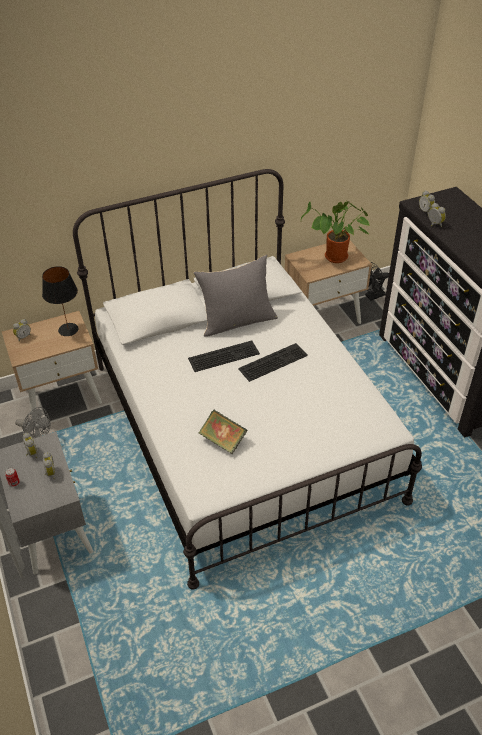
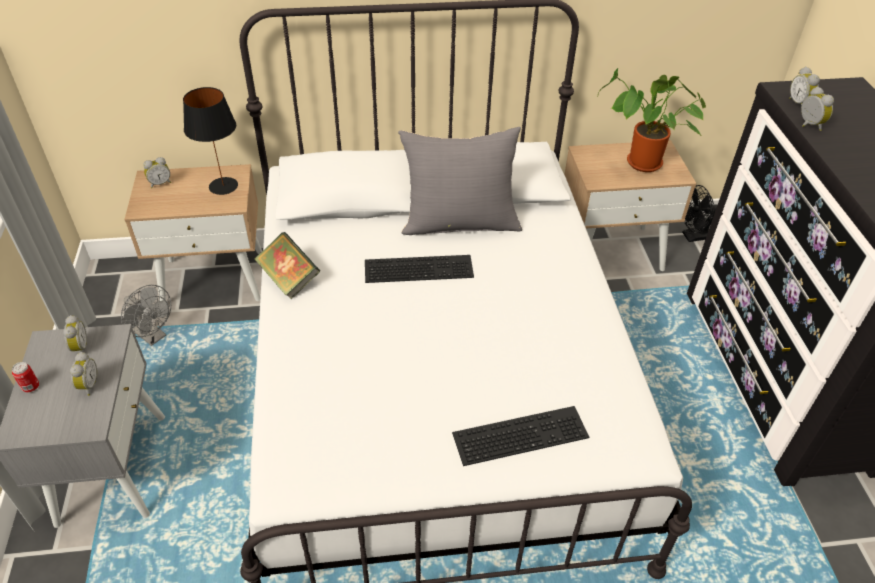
camera: 15 degrees right, 0 degrees up
(223, 440) = (360, 400): book -> book (289, 279)
(273, 361) = (490, 292): keyboard -> keyboard (521, 433)

